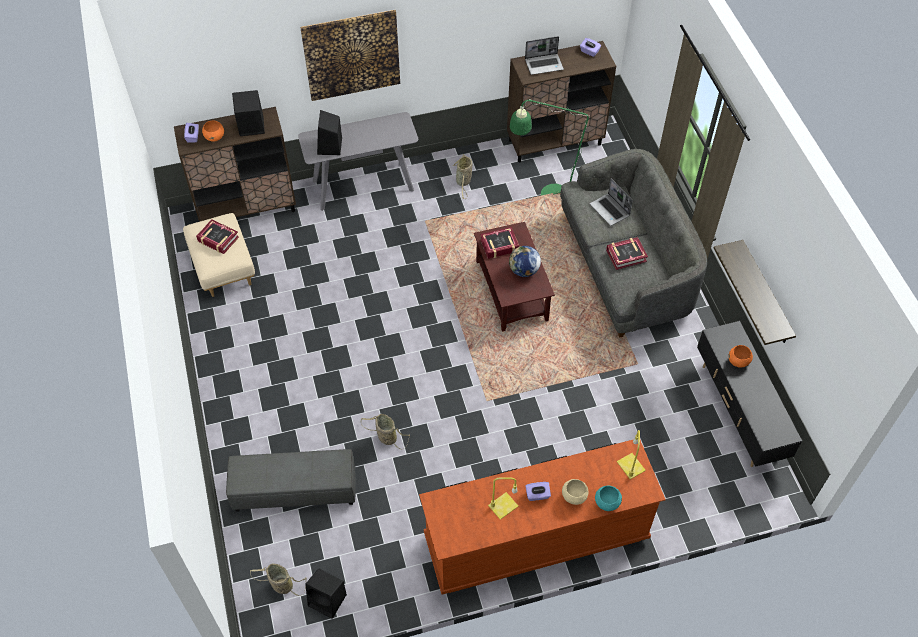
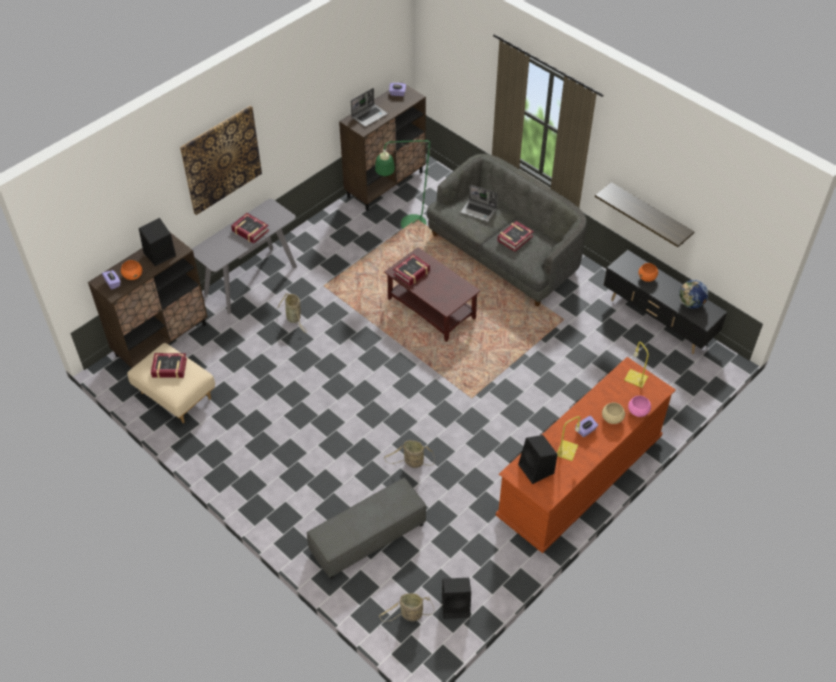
camera: 30 degrees left, 5 degrees down
(330, 147) = (224, 250): black speaker -> black speaker (537, 469)
(366, 137) = (250, 231): none -> book
(463, 182) = (333, 243): basket -> basket (294, 318)
(523, 271) = (444, 283): globe -> globe (690, 303)
(607, 502) = (638, 411): turquoise bowl -> pink bowl

